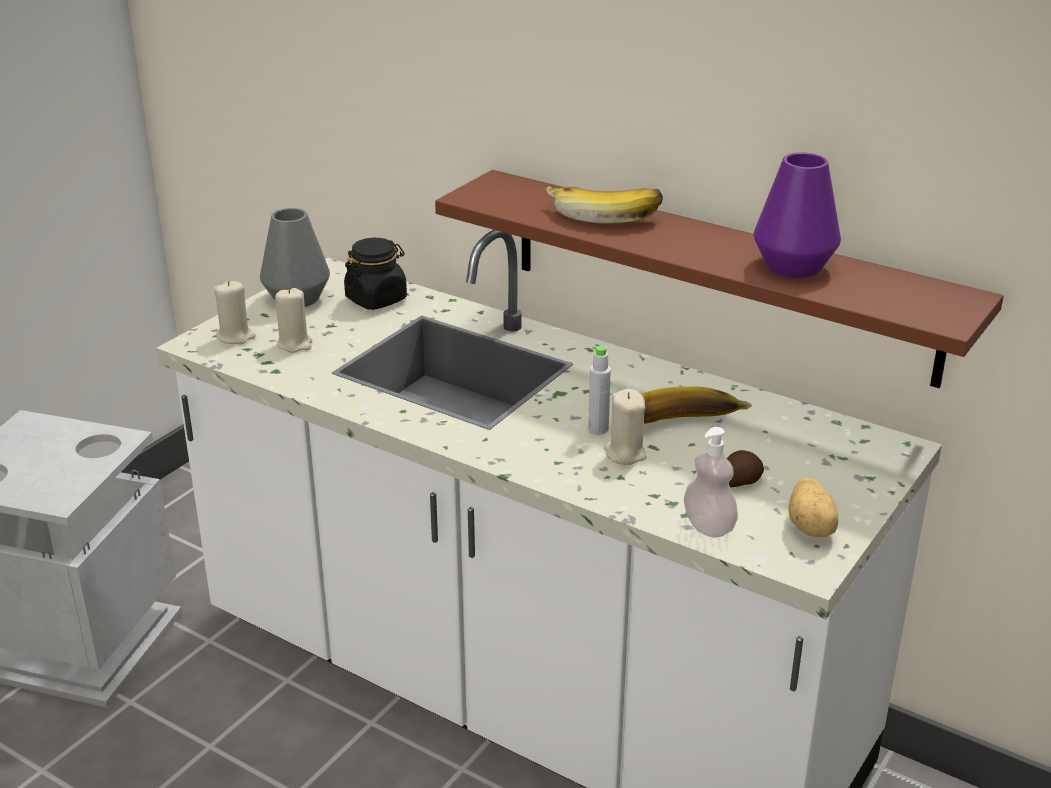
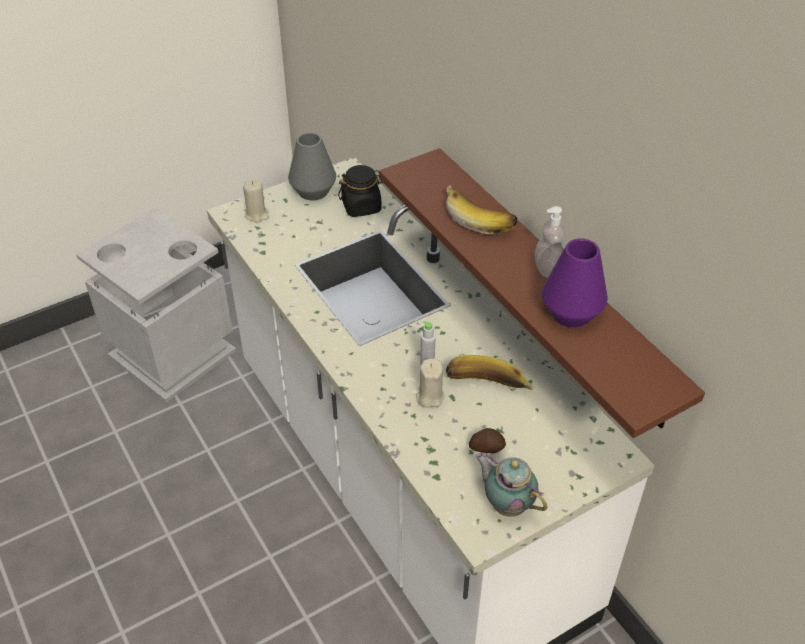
camera: 25 degrees right, 15 degrees up
(295, 344) = (288, 232): beige candle -> none
(708, 526) = (440, 478): soap dispenser -> soap dispenser (548, 269)
(811, 527) = (507, 504): potato -> teapot

